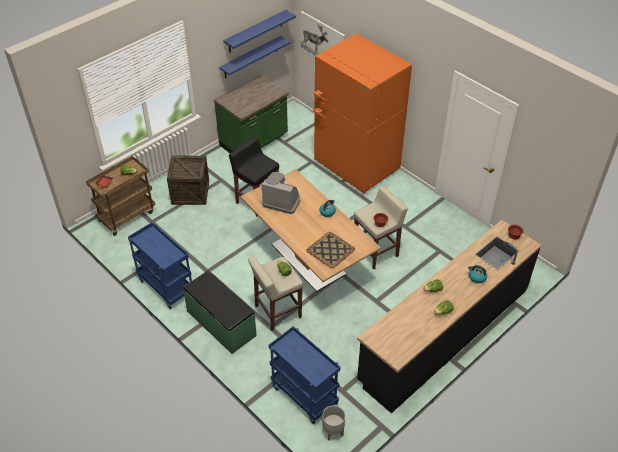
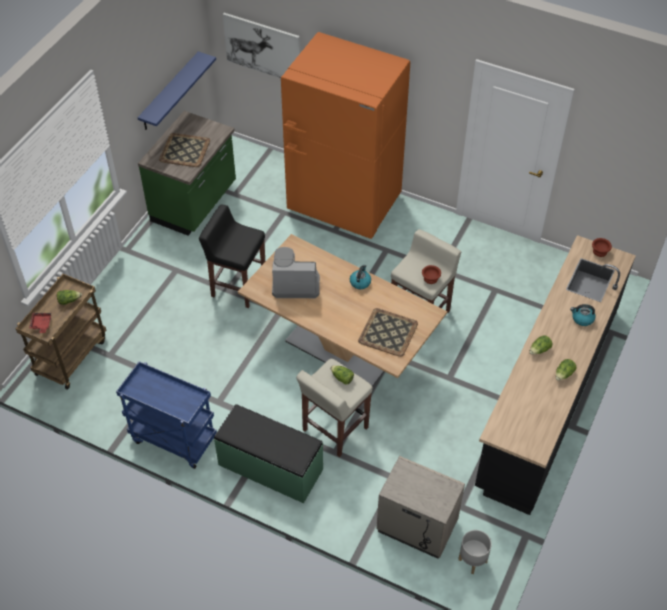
camera: 20 degrees left, 5 degrees up
(190, 192) = (143, 299): crate -> none
(248, 98) = (184, 150): none -> tray
(255, 31) = (171, 56): blue shelf -> none
(303, 395) = (416, 527): blue cart -> beige nightstand

